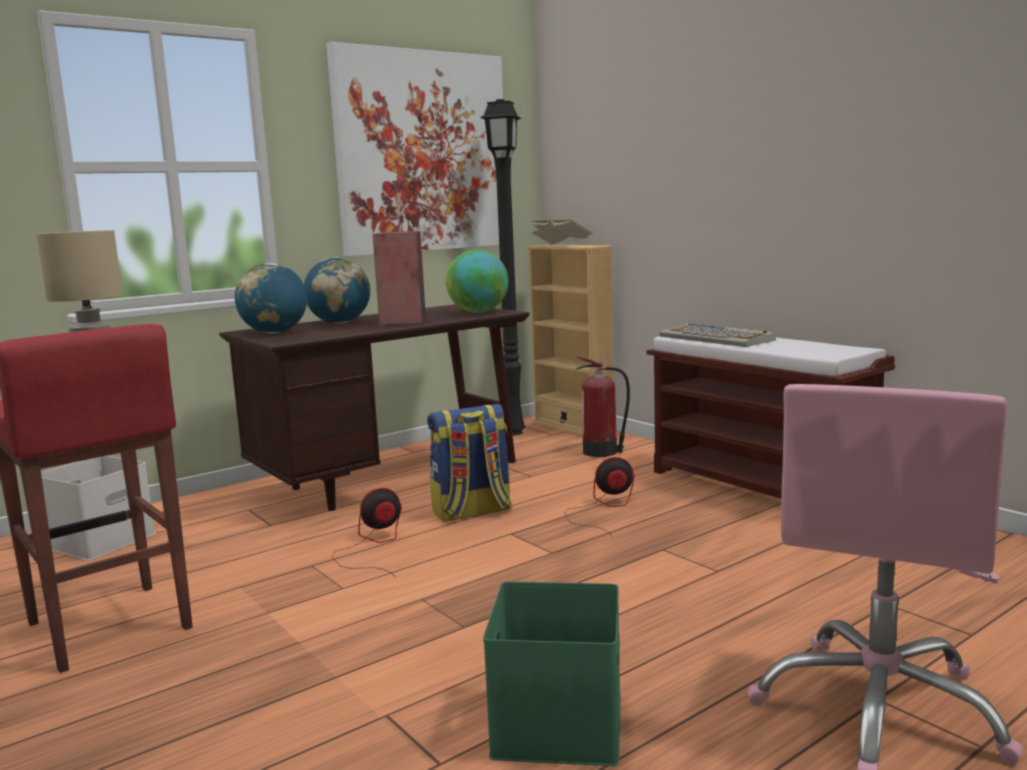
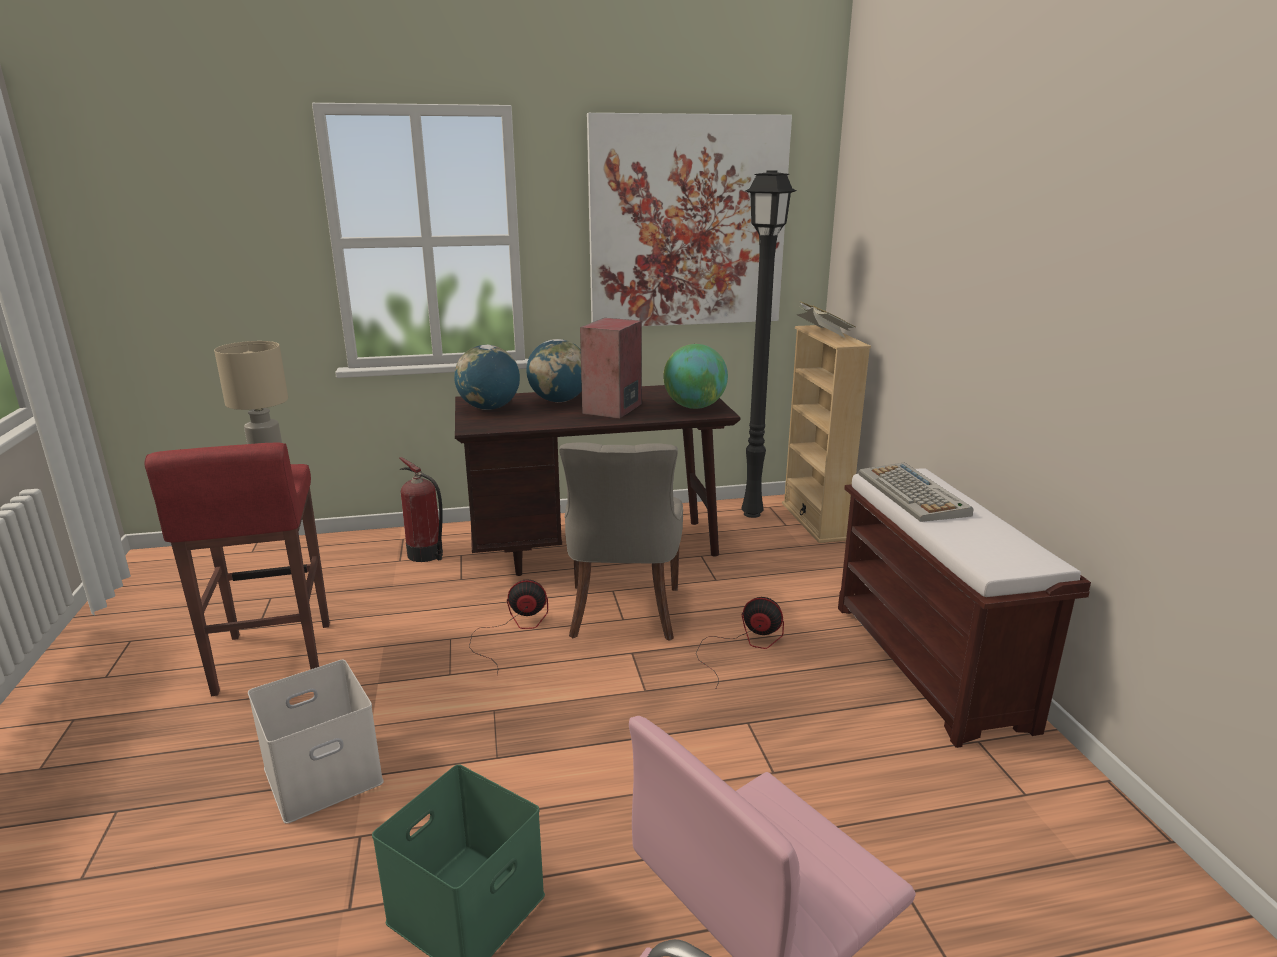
camera: 25 degrees right, 10 degrees up
(101, 539) = (341, 559): white storage box -> white storage box (324, 773)
(471, 512) = (623, 613): backpack -> grey chair
(602, 452) = (812, 564): fire extinguisher -> fire extinguisher (427, 554)

